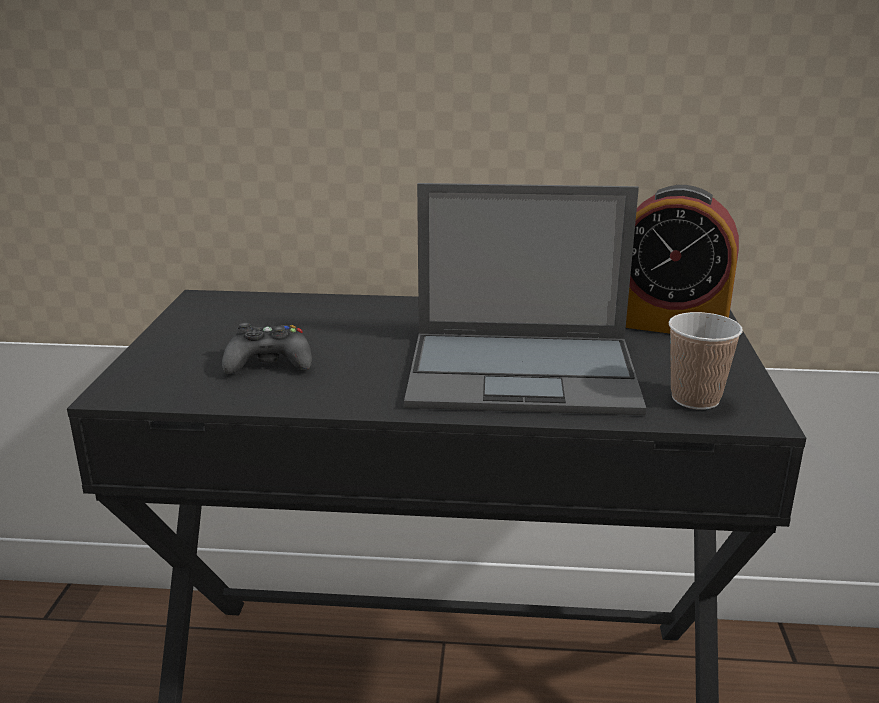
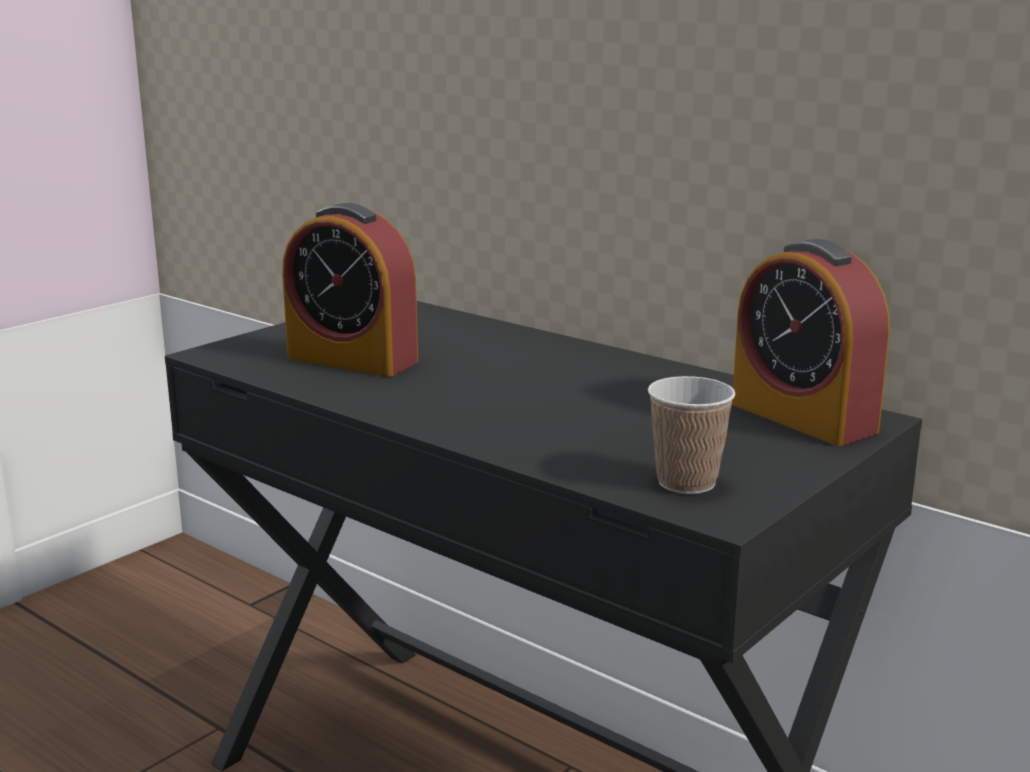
camera: 35 degrees right, 5 degrees down
(269, 363) = (352, 360): black game controller -> alarm clock
(525, 372) = (557, 419): laptop -> none

